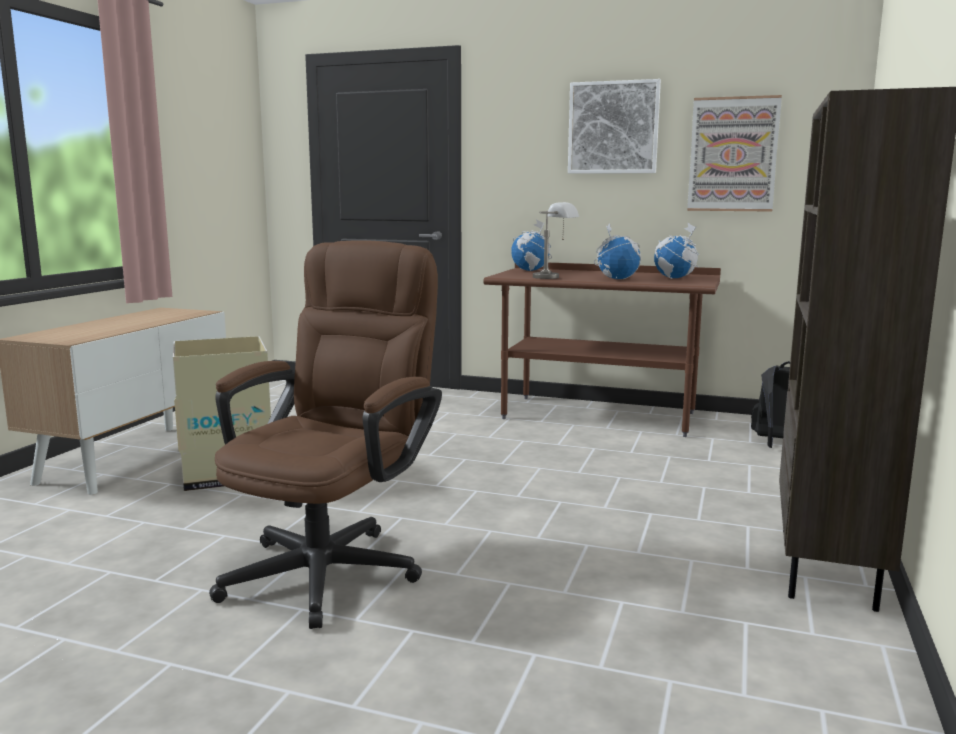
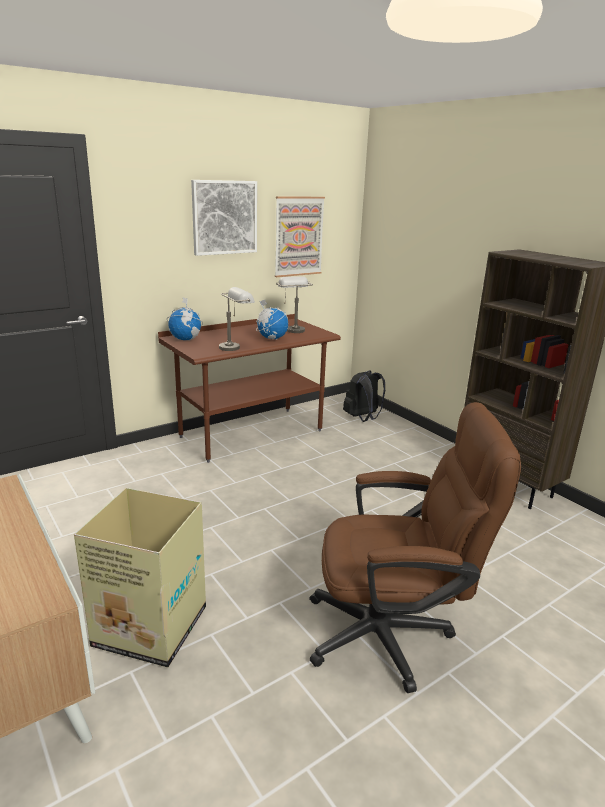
camera: 55 degrees left, 10 degrees up
(333, 565) = (392, 634): brown office chair -> brown office chair turned 120 degrees clockwise
(675, 278) = (292, 329): globe -> grey table lamp

